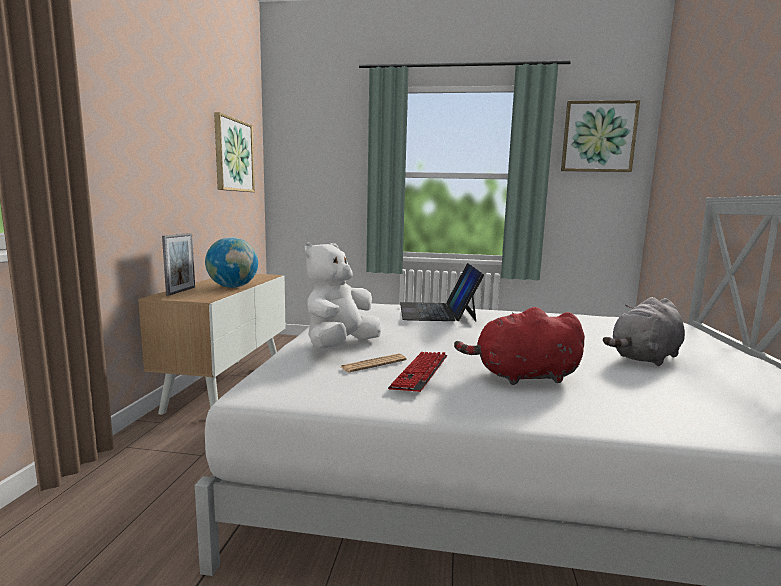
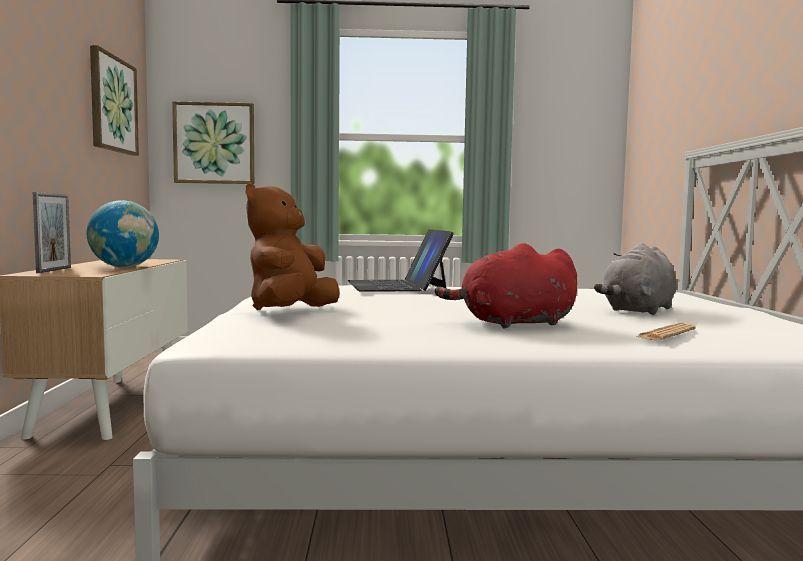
camera: 10 degrees left, 5 degrees down
(340, 346) = (290, 312): white plush toy -> brown plush toy
(373, 364) = (339, 321): newspaper -> newspaper (666, 333)
(420, 373) = (398, 324): keyboard -> none
(598, 137) = (565, 94): picture -> picture (214, 143)

